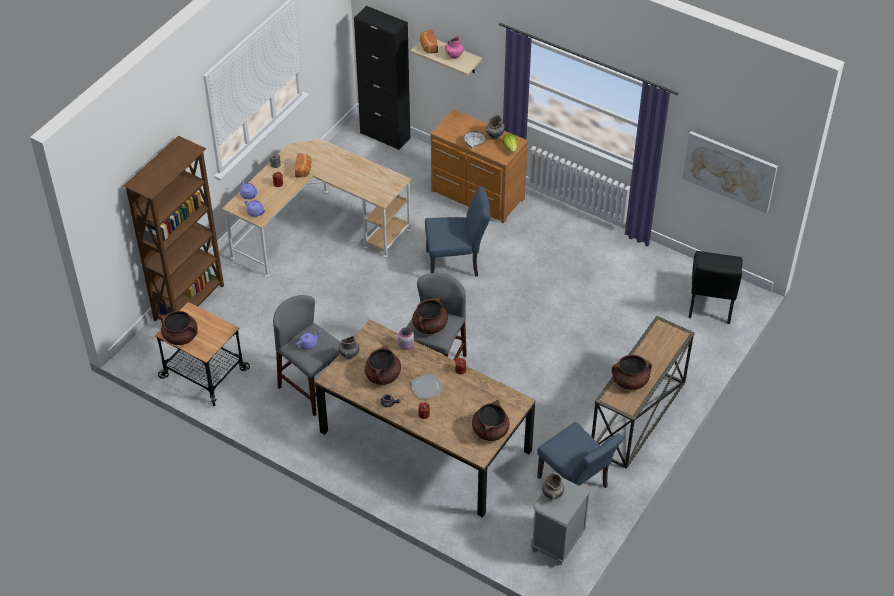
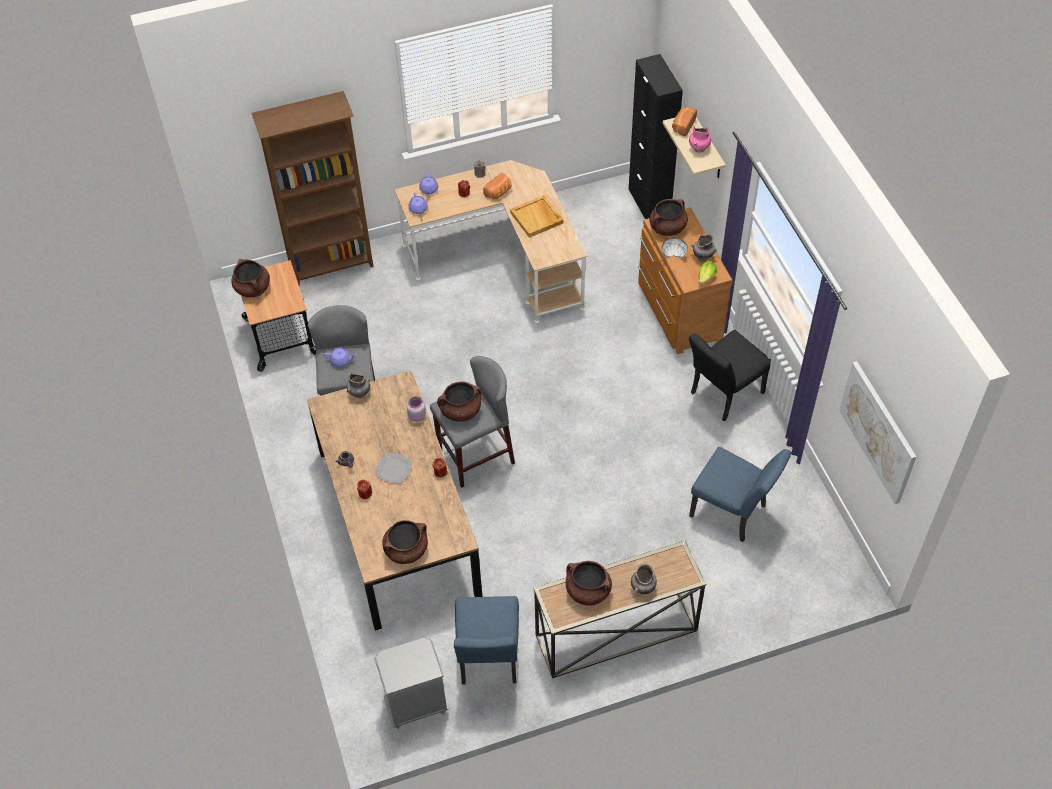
camera: 40 degrees right, 5 degrees up
(350, 172) = (537, 218): none -> beige tray
(383, 376) = (368, 432): brown cooking pot -> brown cooking pot (667, 228)
(457, 263) = (594, 368): blue chair -> blue chair (733, 513)
(552, 495) = (404, 654): grey vase -> grey vase (642, 588)
(710, 307) = (803, 568): black chair -> black chair (722, 395)

